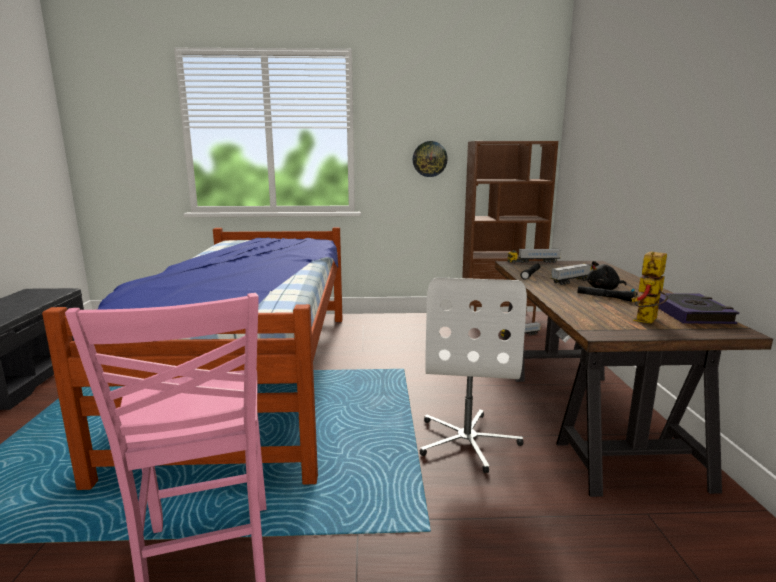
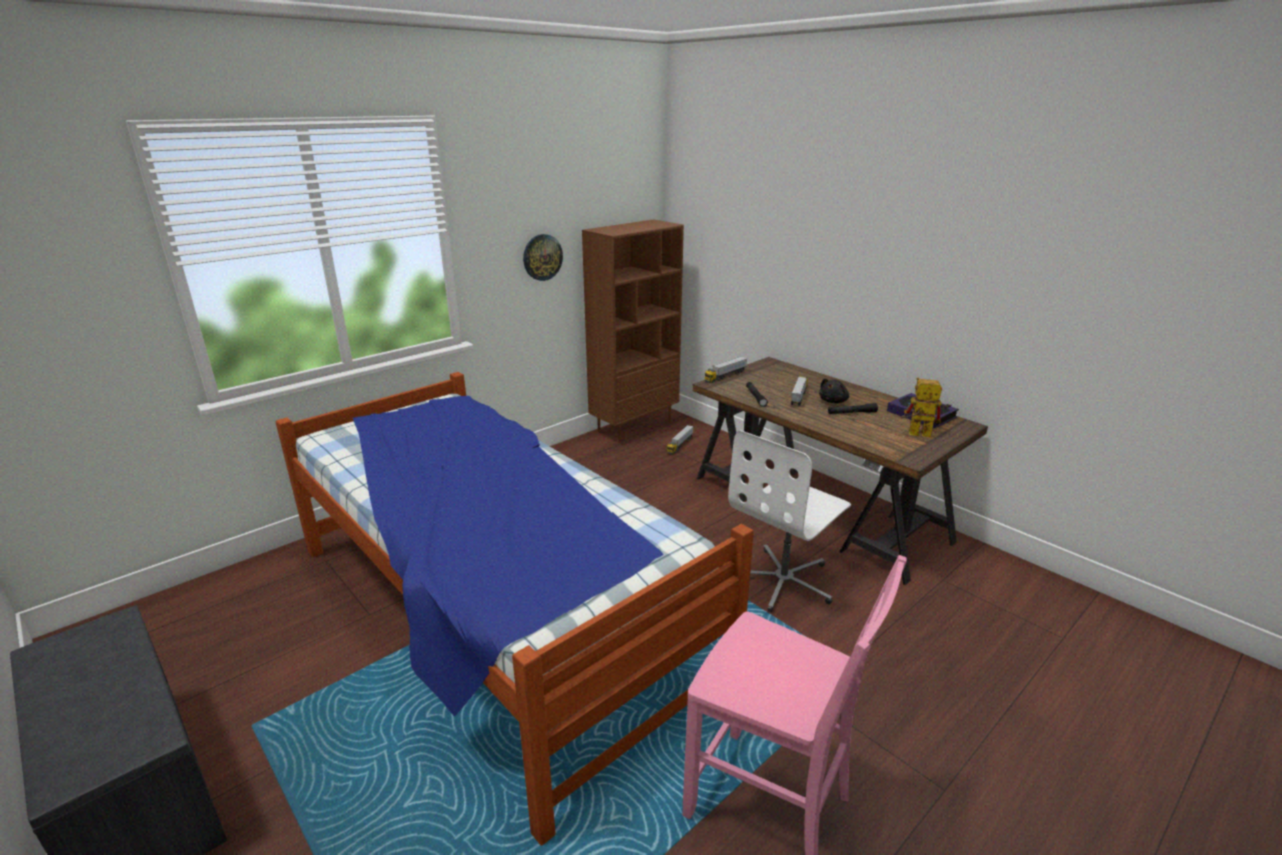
camera: 40 degrees left, 10 degrees up
(467, 440) = (784, 581): white office chair -> white office chair turned 75 degrees clockwise
(647, 321) = (914, 434): toy robot -> toy robot turned 105 degrees clockwise

